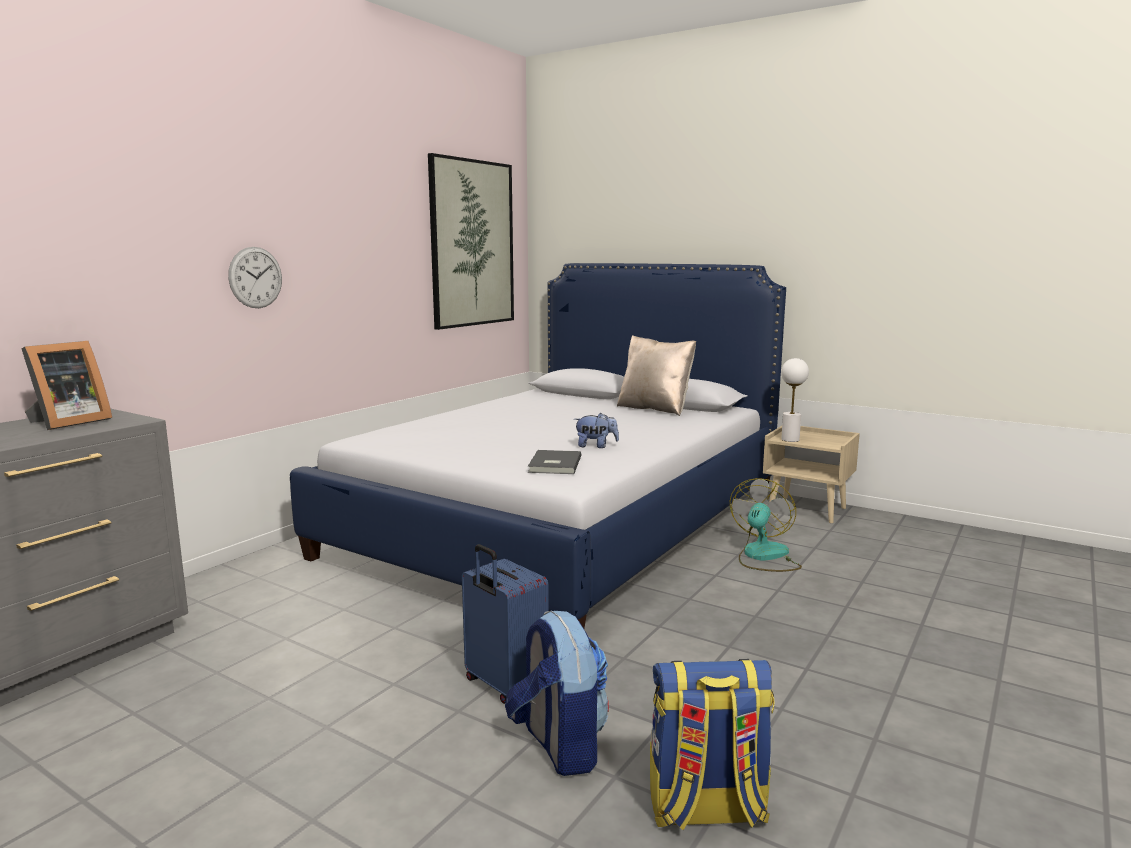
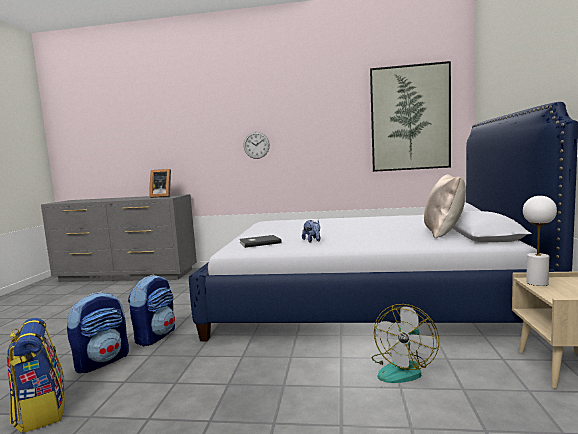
camera: 65 degrees right, 5 degrees down
(503, 685) = (155, 336): blue suitcase -> backpack
(763, 557) = (402, 368): fan -> fan turned 120 degrees clockwise

